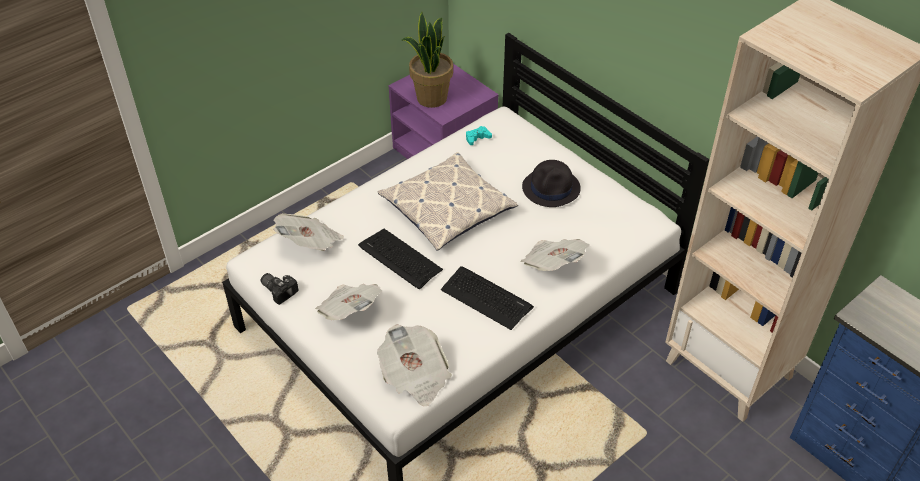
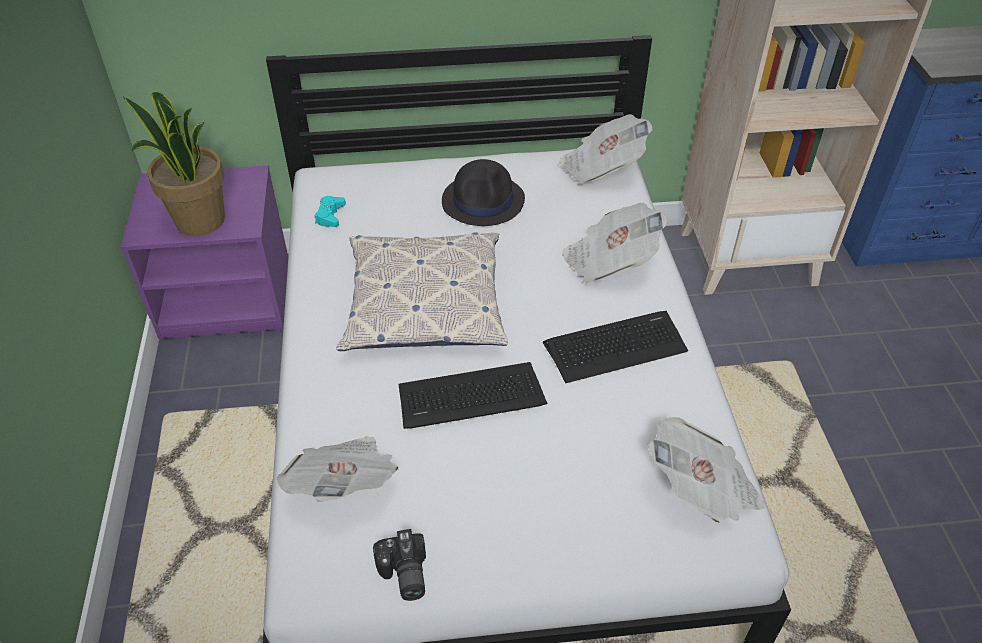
camera: 55 degrees left, 0 degrees up
(279, 290) = (403, 575): camera -> camera turned 90 degrees counterclockwise
(349, 311) = (522, 505): newspaper -> newspaper (602, 168)

